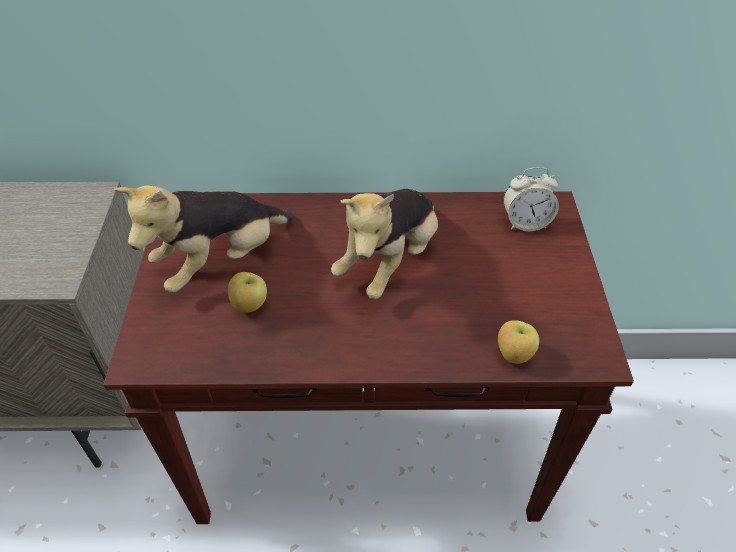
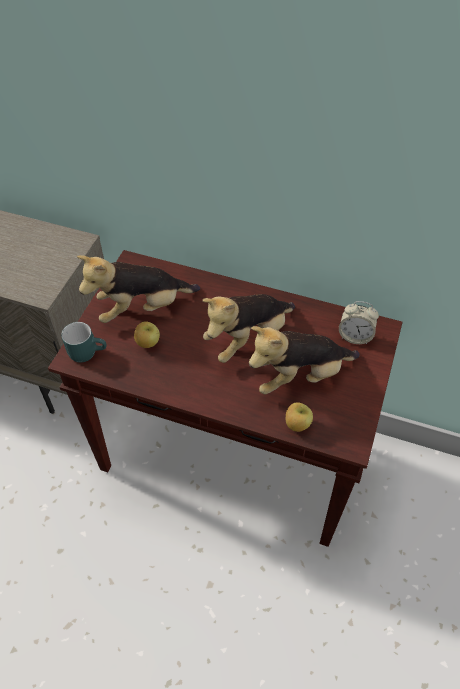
camera: 20 degrees right, 5 degrees up
(160, 342) = (87, 351): none -> turquoise mug
(482, 291) = (299, 376): none -> plush toy

